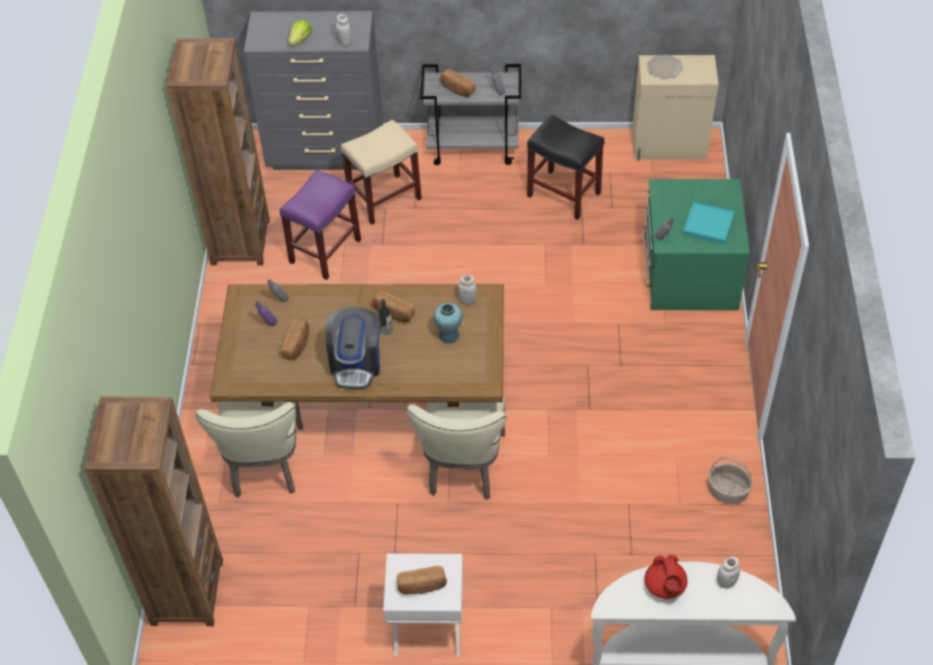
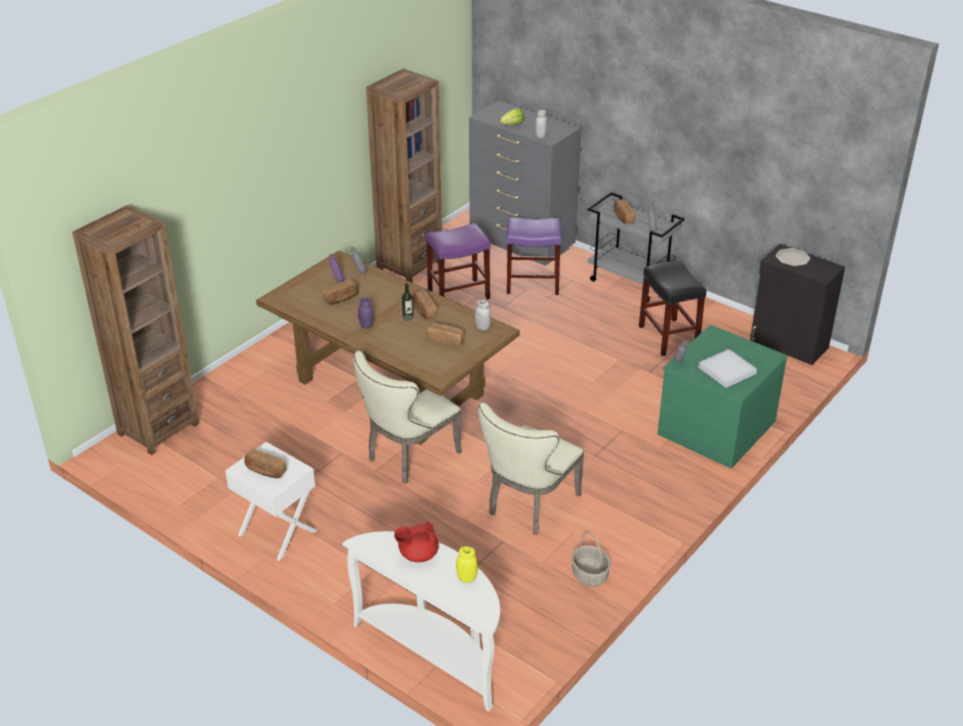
camera: 35 degrees right, 15 degrees down
(265, 467) = (283, 389): beige chair -> beige chair (529, 506)
(356, 363) = (366, 325): coffee machine -> purple jar
(385, 198) = (533, 284): beige stool -> purple stool
(449, 335) = (446, 339): turquoise vase -> bread
(665, 587) = (417, 555): red teapot -> red teapot turned 45 degrees clockwise
(669, 146) = (788, 344): beige cabinet -> black cabinet
(708, 224) = (727, 370): turquoise tray -> white tray
(726, 582) = (467, 578): white jar -> yellow jar

